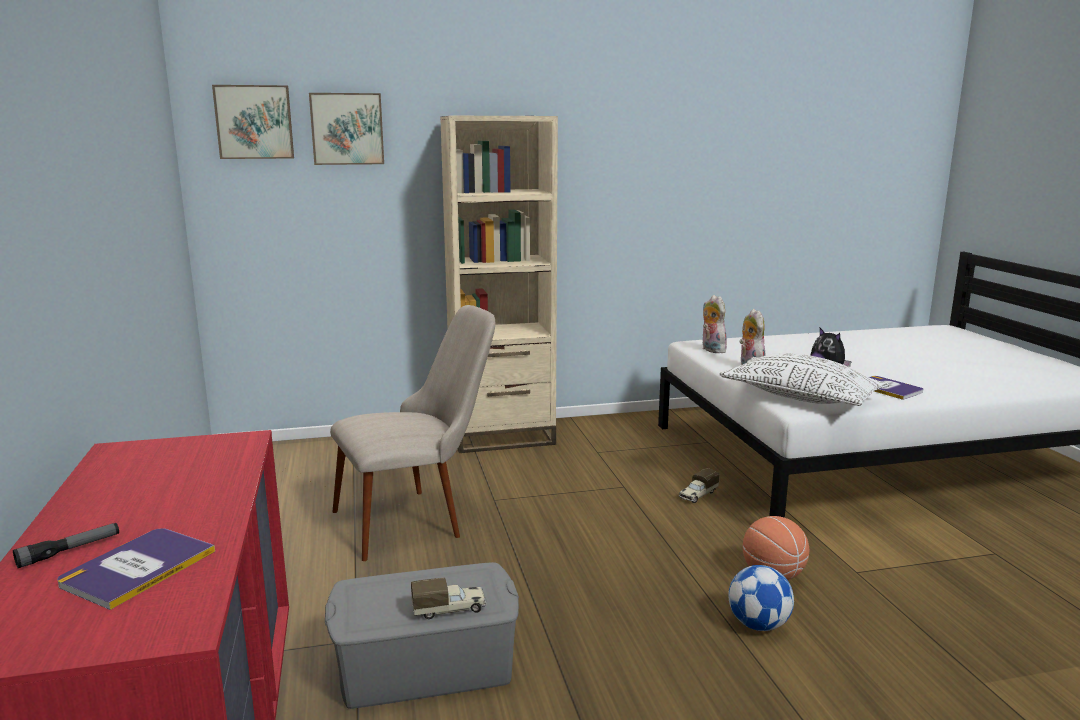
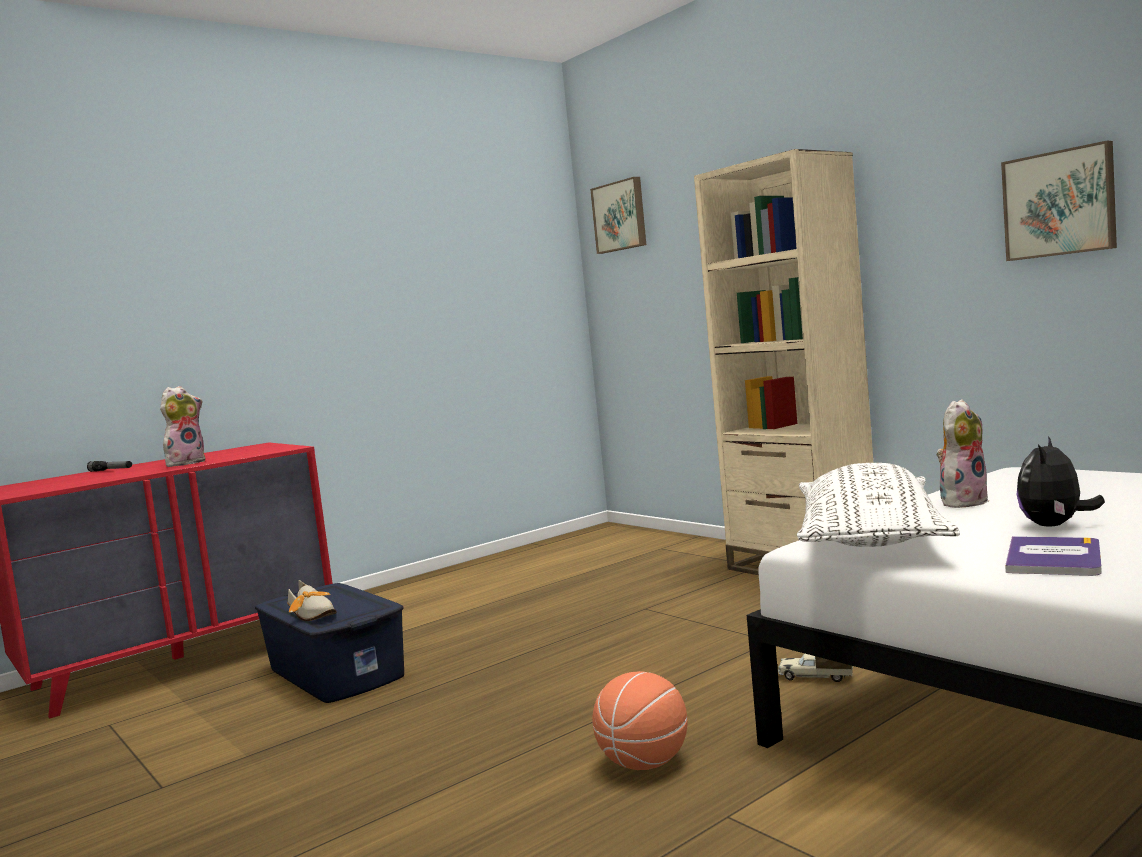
camera: 65 degrees right, 10 degrees down
(137, 568) = (89, 478): book -> none
(347, 129) = (681, 208): picture -> picture (1059, 203)
(417, 518) = (568, 600): beige chair -> none
(425, 666) = (336, 672): grey storage box -> blue storage box
(450, 609) = (313, 615): toy truck -> shoe
(711, 350) = (1006, 479): plush toy -> plush toy (186, 463)
(758, 625) = (511, 779): football -> none

